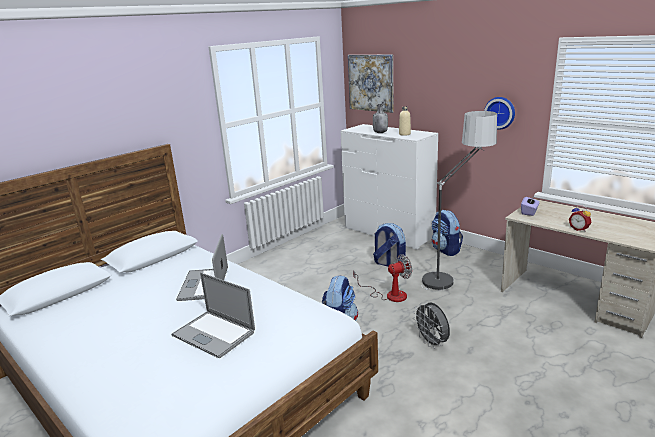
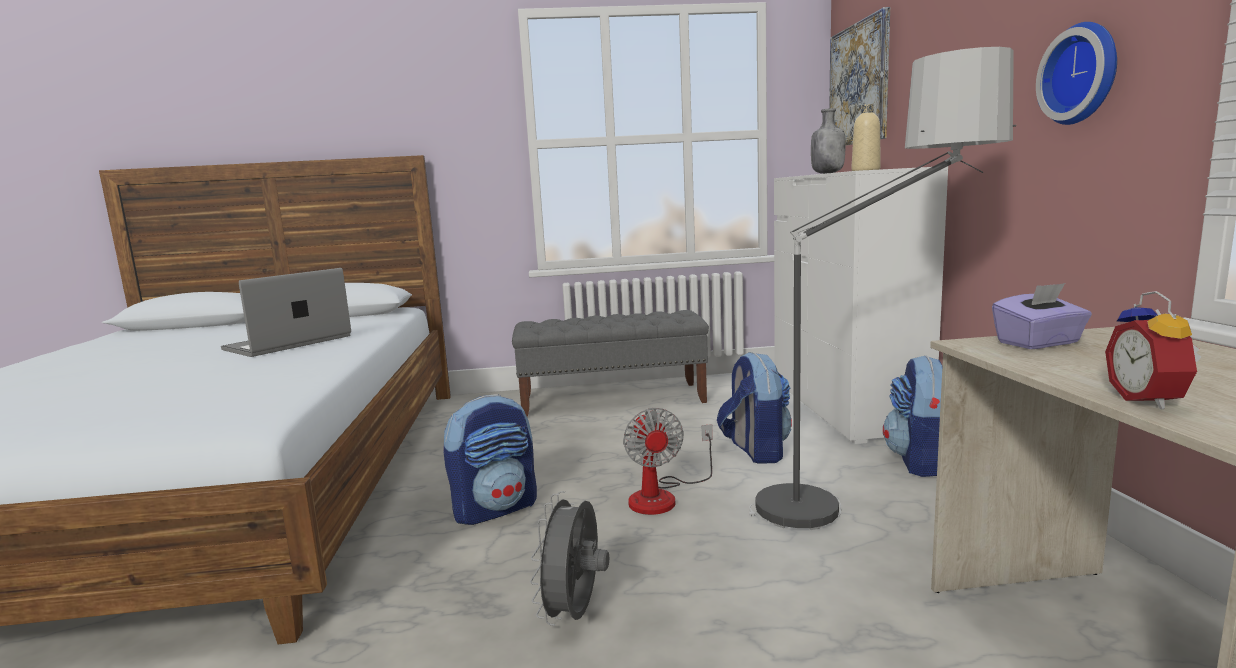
camera: 40 degrees right, 10 degrees down
(213, 334) = (122, 385): laptop -> none
(289, 259) = (613, 400): none -> grey bench
(389, 295) = (663, 496): fan -> fan turned 60 degrees clockwise

